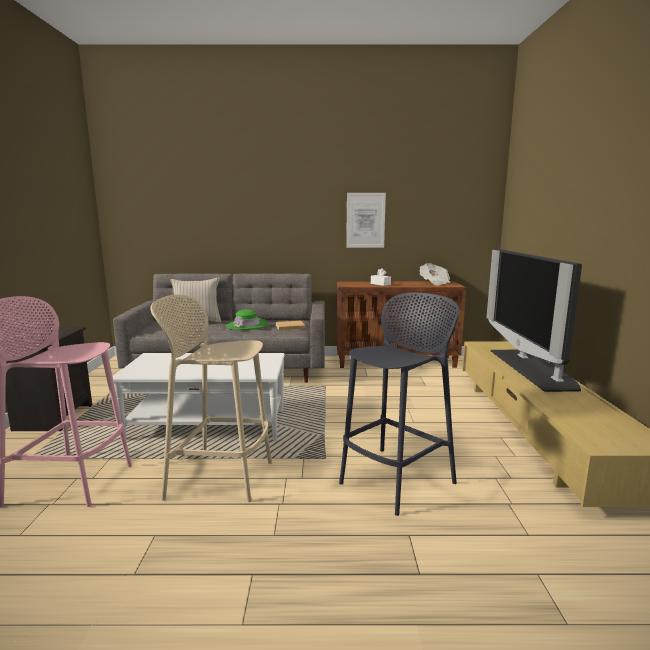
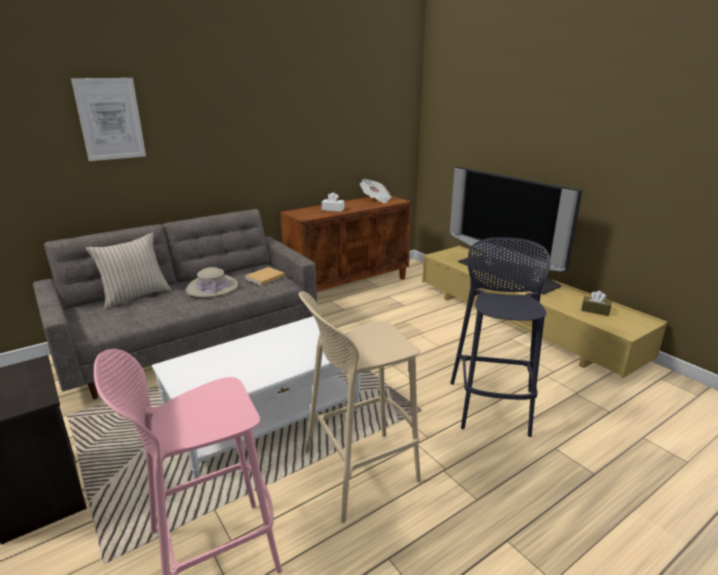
camera: 35 degrees left, 10 degrees up
(246, 325) = (212, 287): green hat -> beige hat
(365, 220) = (303, 138): picture -> picture (110, 119)
(590, 419) = (595, 310): none -> brown tissue box

